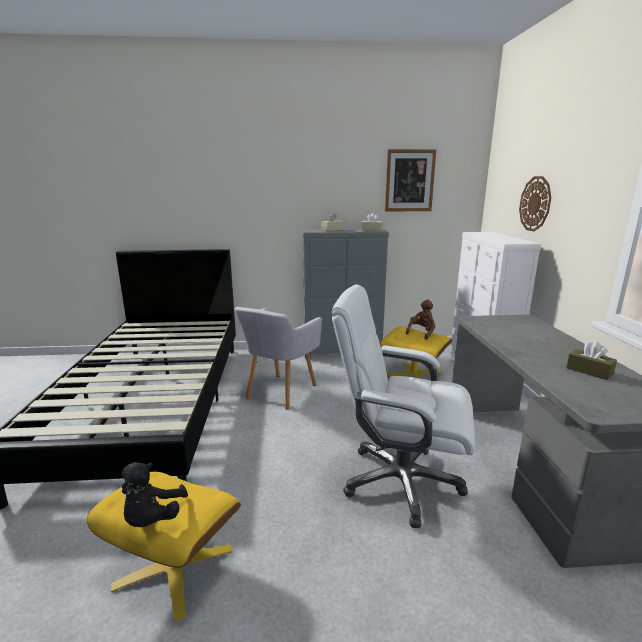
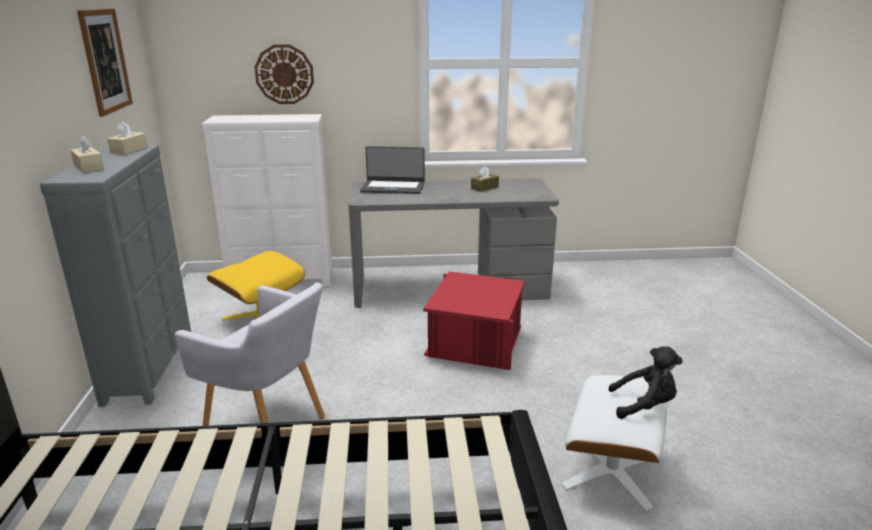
camera: 90 degrees left, 5 degrees up
(173, 568) = (612, 471): yellow ottoman -> white ottoman
(399, 481) = (473, 345): white office chair -> red storage box
(421, 333) = (248, 262): brown plush toy -> none
(529, 328) = (393, 187): none -> laptop

